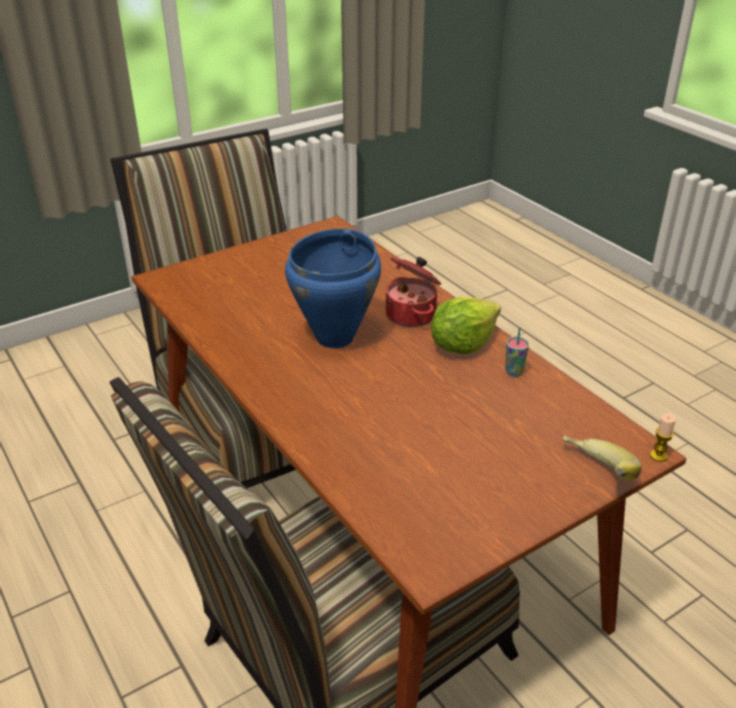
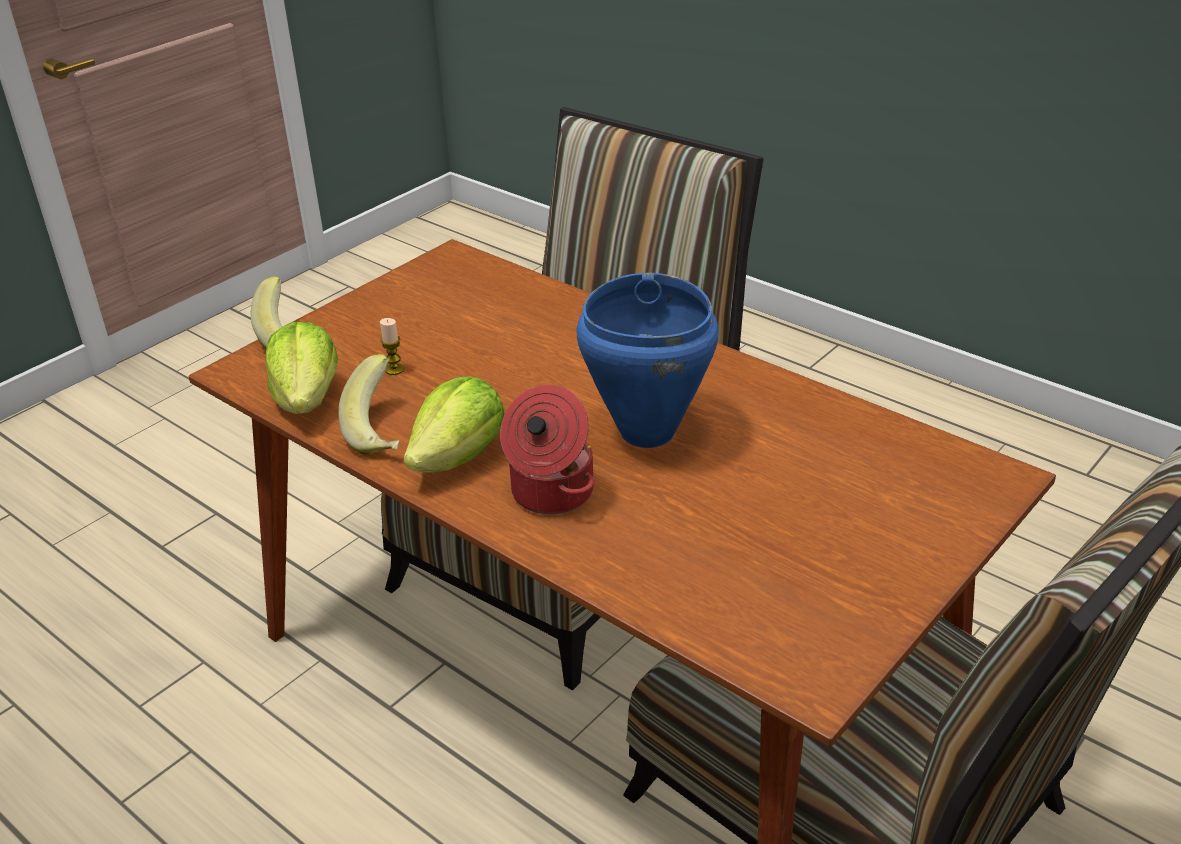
camera: 165 degrees right, 0 degrees up
(514, 372) = (383, 431): cup -> banana
(574, 410) = (307, 398): none -> lettuce
(658, 456) = (220, 369): candle -> candle (394, 369)

